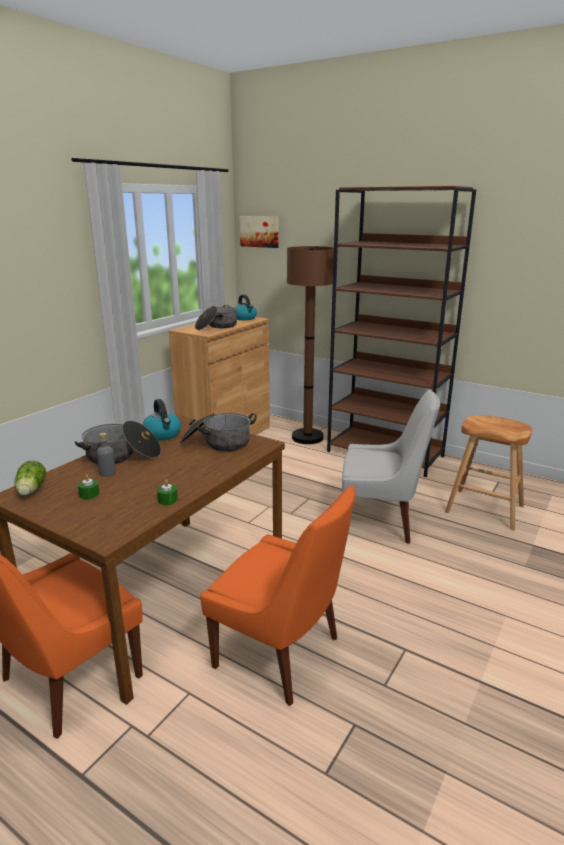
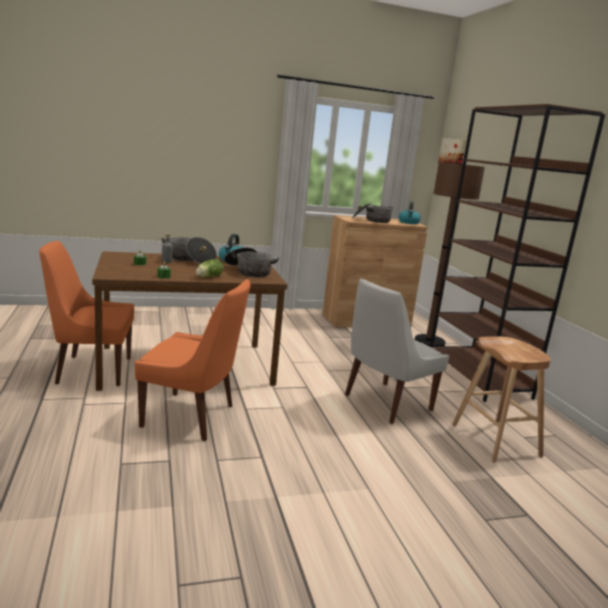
camera: 40 degrees right, 5 degrees down
(30, 490) = (123, 255): lettuce -> lettuce (208, 277)
(281, 654) = (192, 417): orange chair -> orange chair turned 60 degrees counterclockwise
(381, 521) = (385, 403): white chair -> white chair turned 90 degrees clockwise

